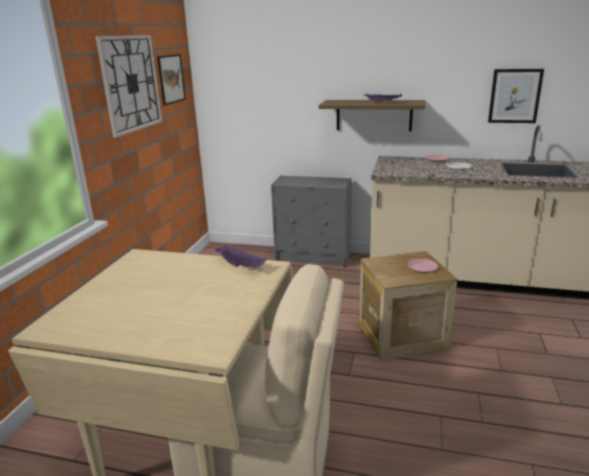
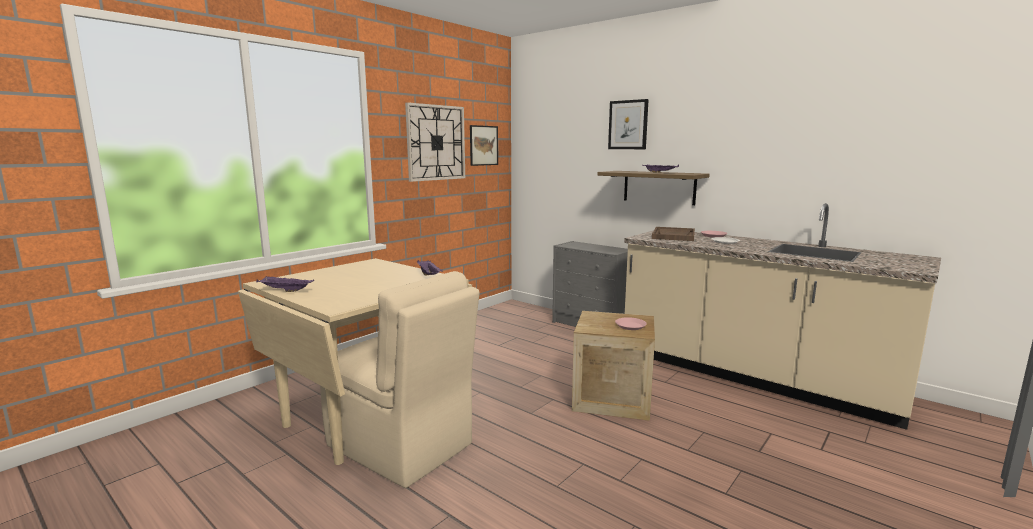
camera: 25 degrees right, 10 degrees down
(99, 337) = (285, 291): none -> purple tray
(406, 165) = (673, 236): none -> brown tray
(514, 96) = (806, 172): picture -> picture (628, 125)

